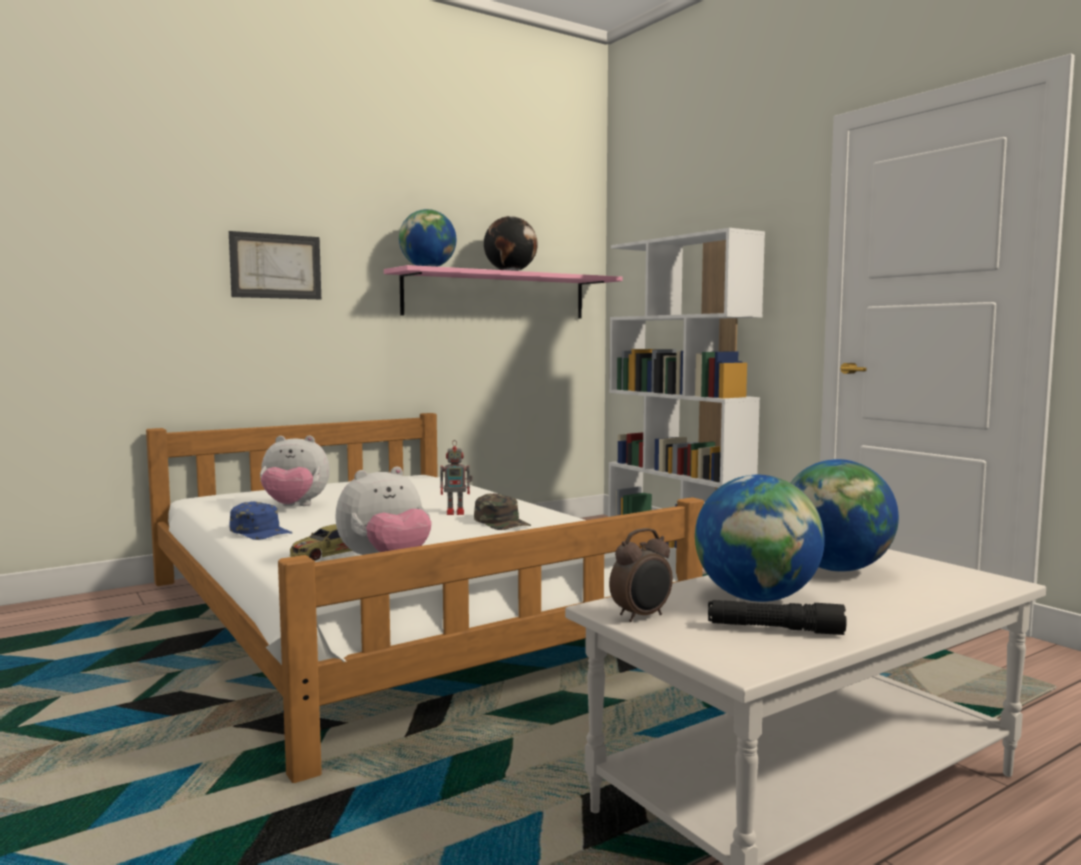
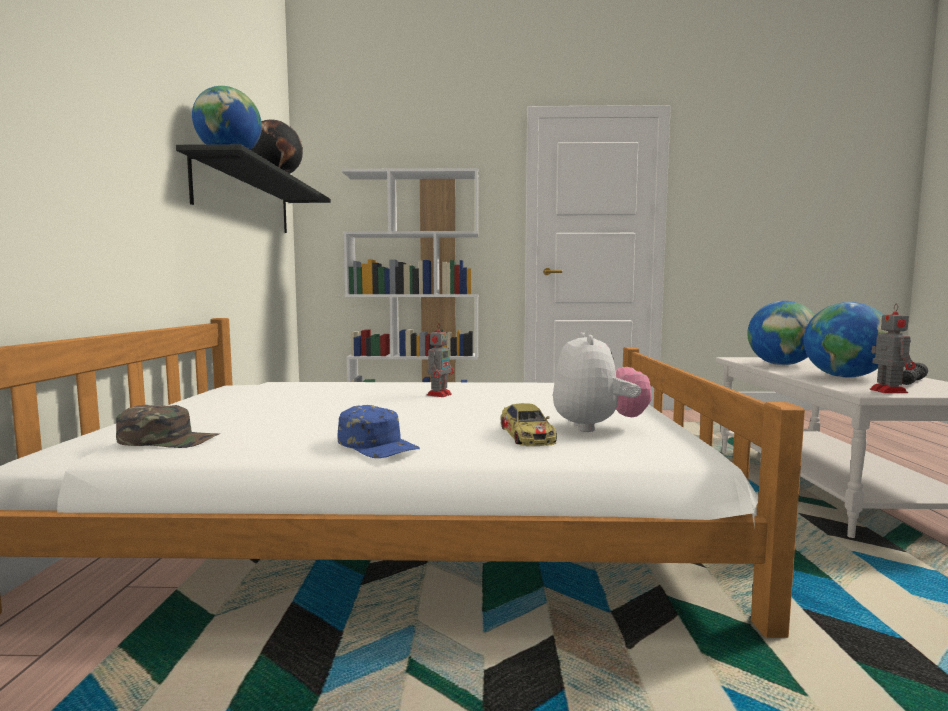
camera: 55 degrees left, 0 degrees up
(261, 531) = (378, 445): blue cap -> blue cap turned 60 degrees clockwise
(276, 266) = (80, 103): picture -> none
(294, 507) = (279, 424): plush toy -> none
(496, 295) = (246, 199): pink shelf -> black shelf
(502, 522) = (501, 392): green cap -> green cap (169, 439)
(642, 616) = (887, 391): alarm clock -> toy robot

